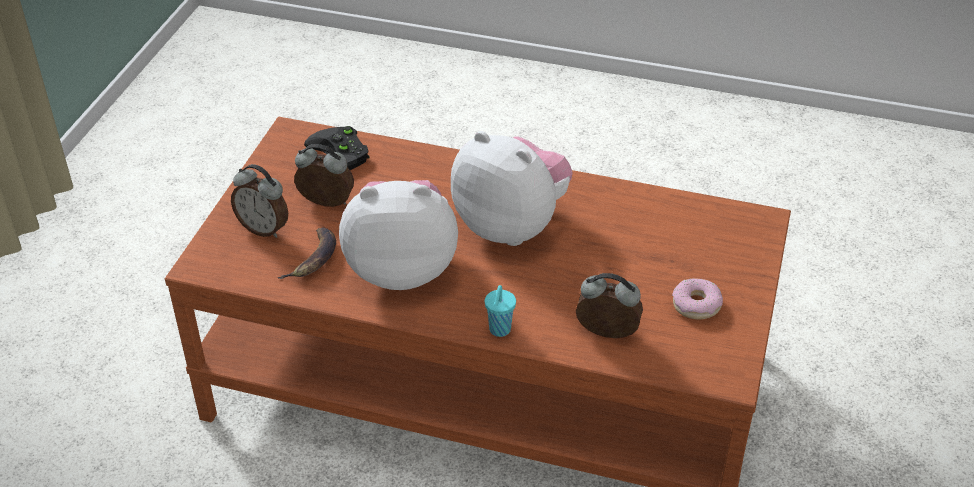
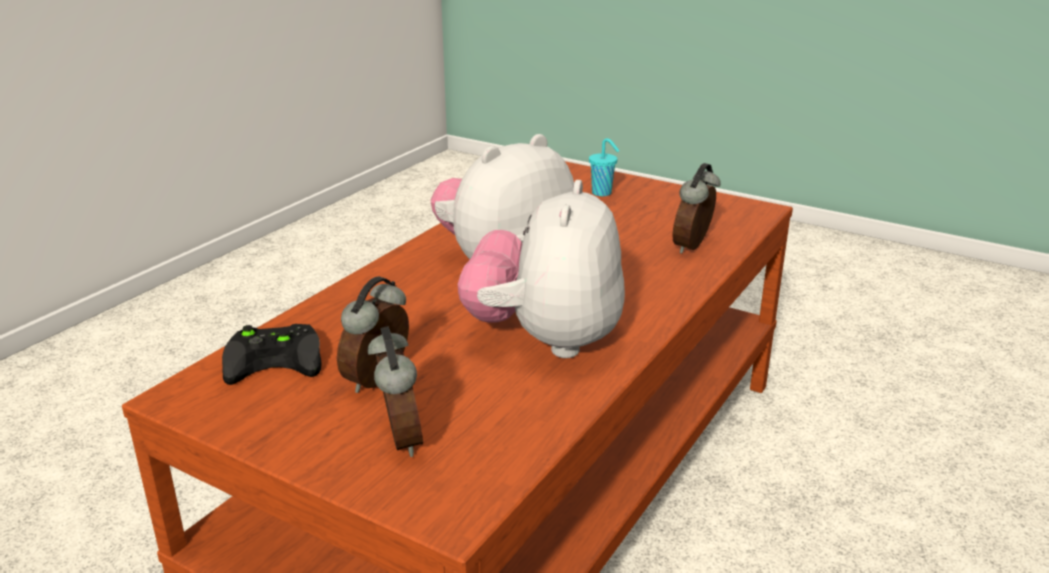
camera: 75 degrees left, 15 degrees down
(264, 228) = (398, 440): alarm clock -> alarm clock turned 60 degrees counterclockwise
(314, 259) = (494, 402): banana -> none
(499, 330) = (674, 296): turquoise cup -> turquoise cup (603, 193)
(696, 305) = (662, 207): donut -> none

